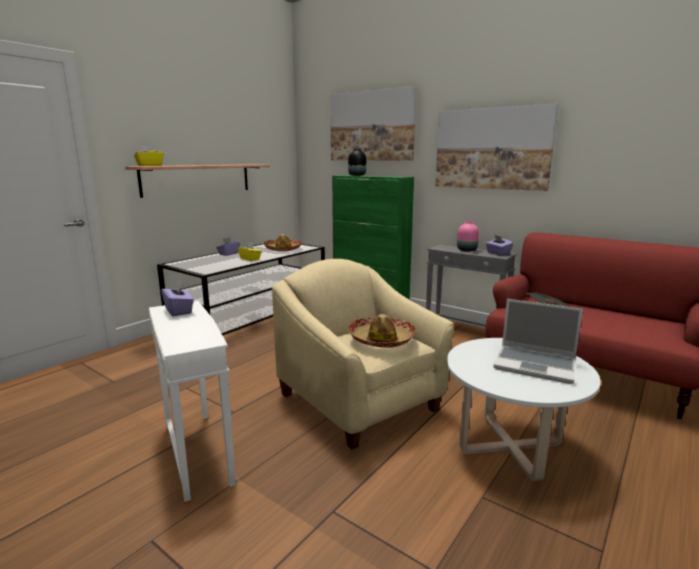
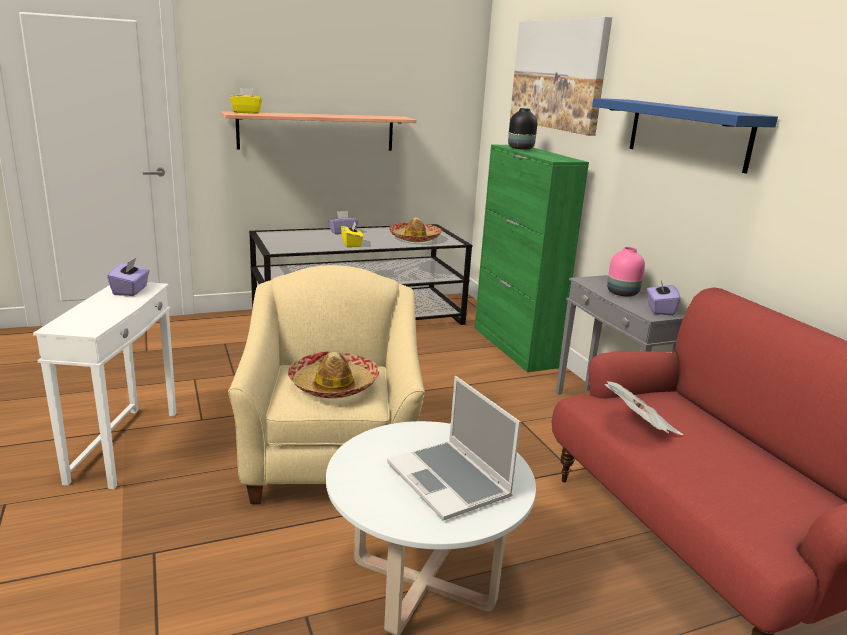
camera: 30 degrees right, 5 degrees up
(492, 149) = (687, 133): picture -> blue shelf

